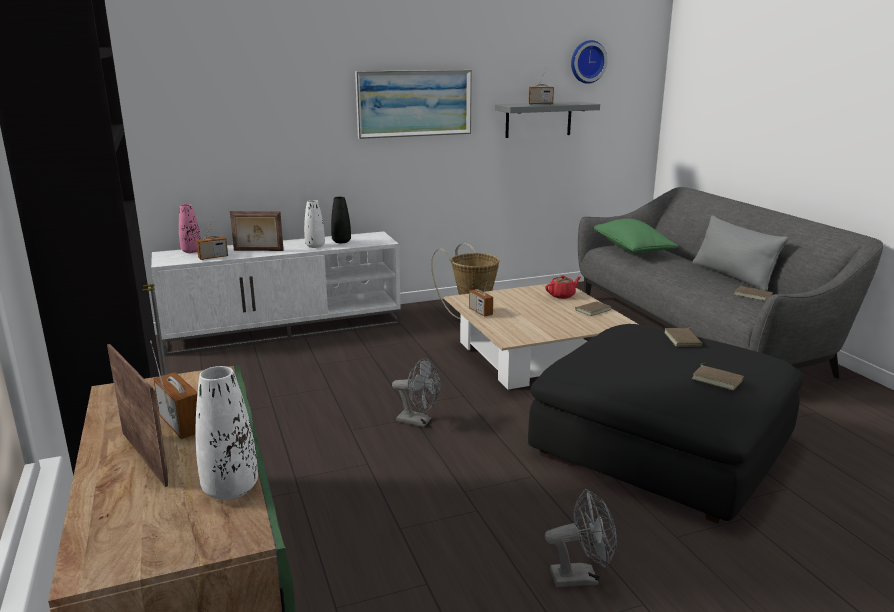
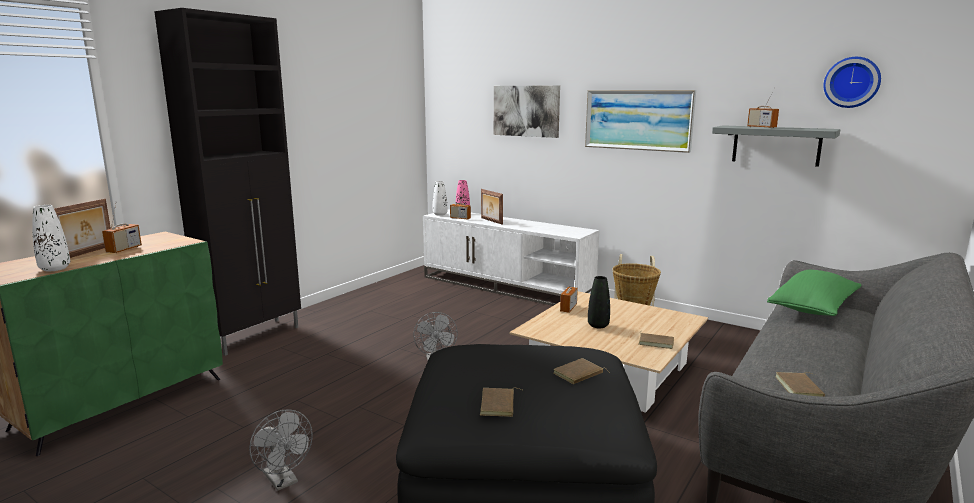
camera: 55 degrees right, 5 degrees down
(270, 100) = (526, 111): none -> picture
(315, 246) = (526, 226): white vase -> white vase (440, 214)
(341, 241) = (549, 228): black vase -> black vase (598, 325)
(562, 295) = (667, 324): red teapot -> none
(732, 276) = (853, 368): grey pillow -> none

